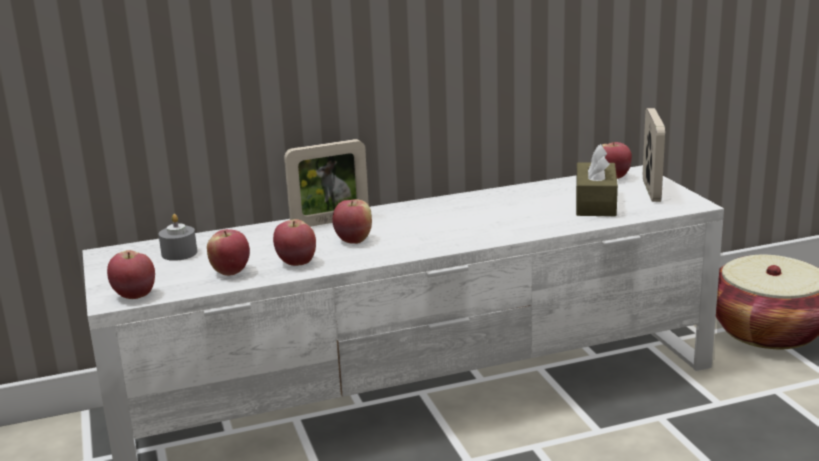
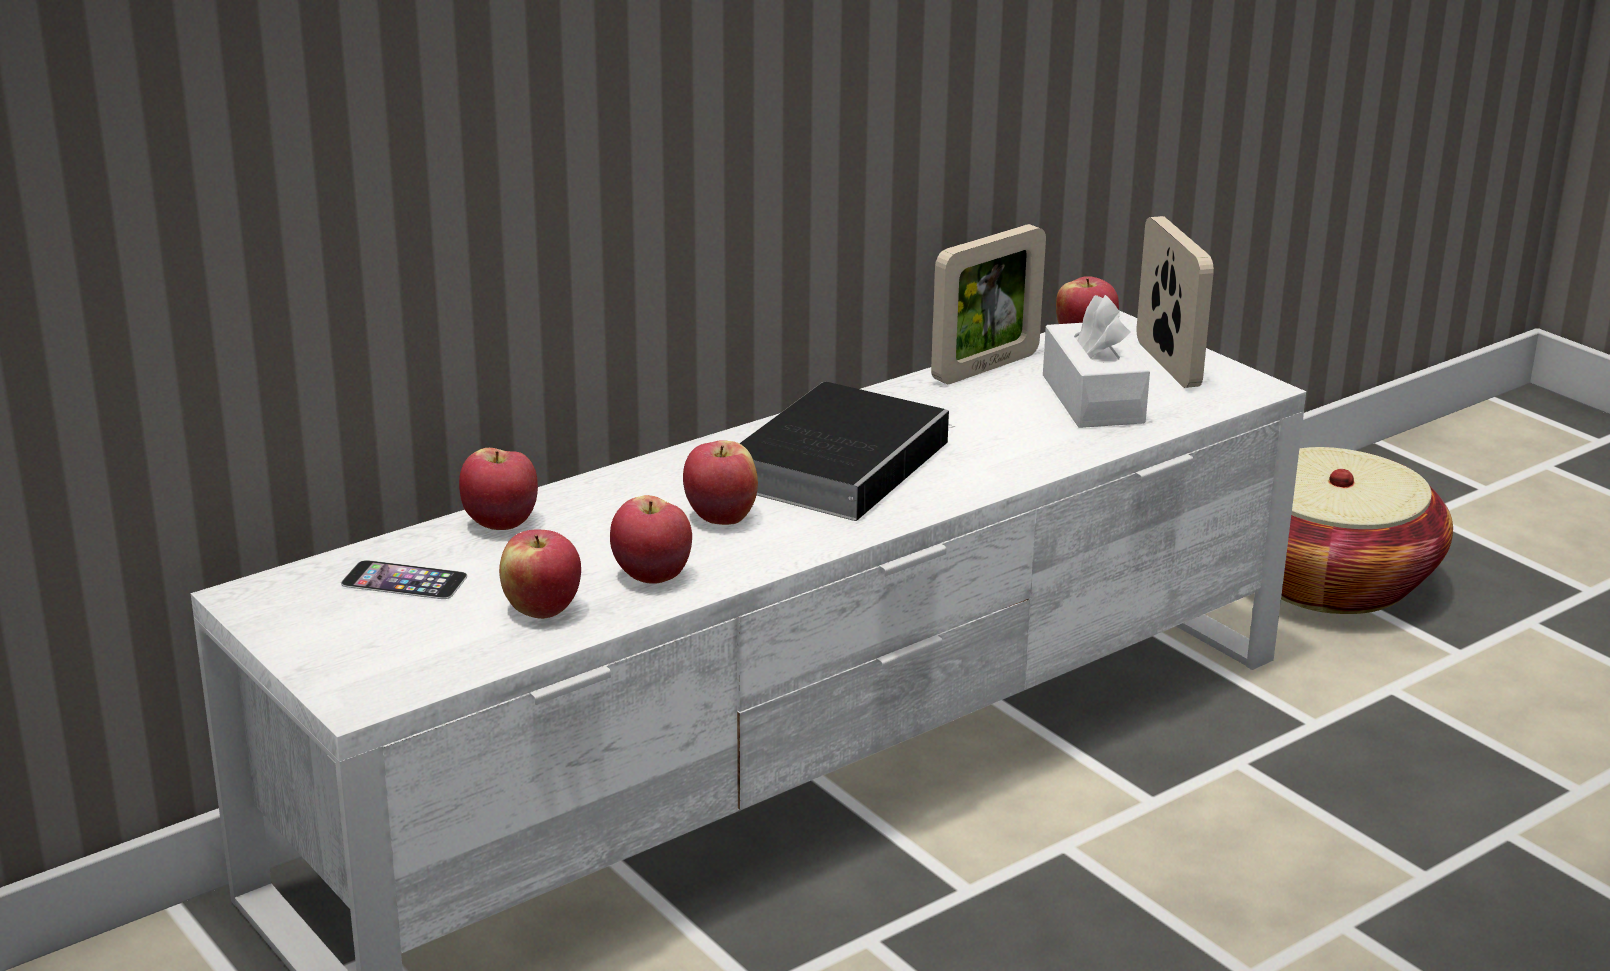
camera: 20 degrees left, 5 degrees up
(134, 295) = (395, 681): apple -> apple (501, 523)
(179, 253) = (404, 580): grey candle -> phone
(330, 221) = (643, 480): picture frame -> picture frame (985, 367)
(436, 221) = (841, 461): none -> book
(595, 203) = (1092, 399): brown tissue box -> white tissue box

